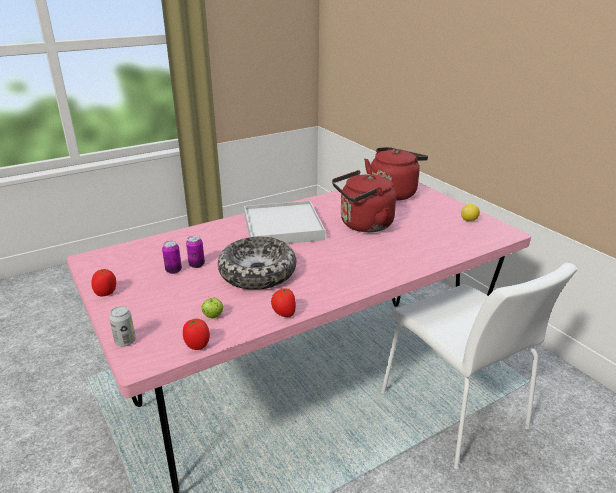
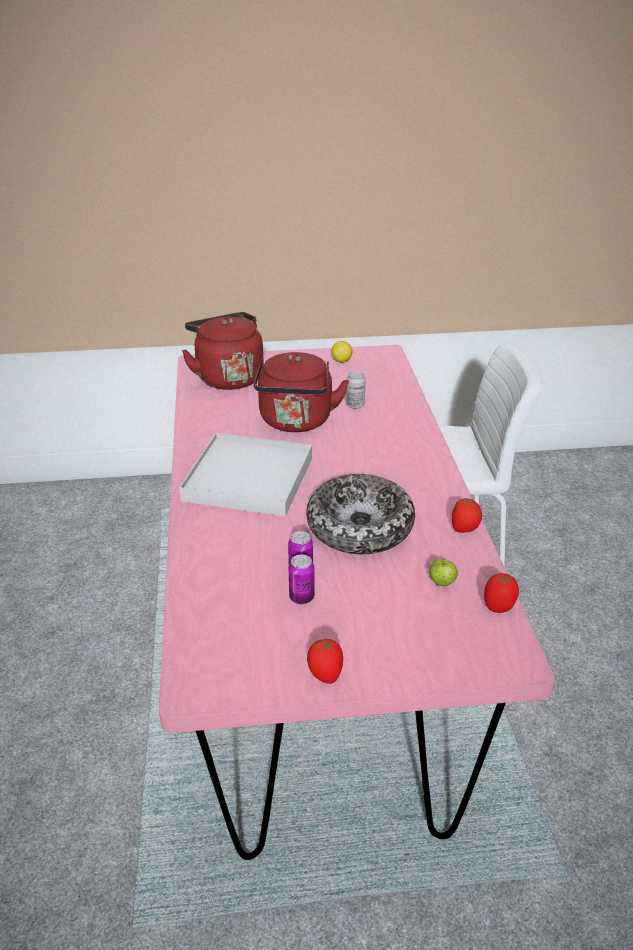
camera: 65 degrees left, 5 degrees up
(125, 341) = (463, 668): can -> can (355, 405)

